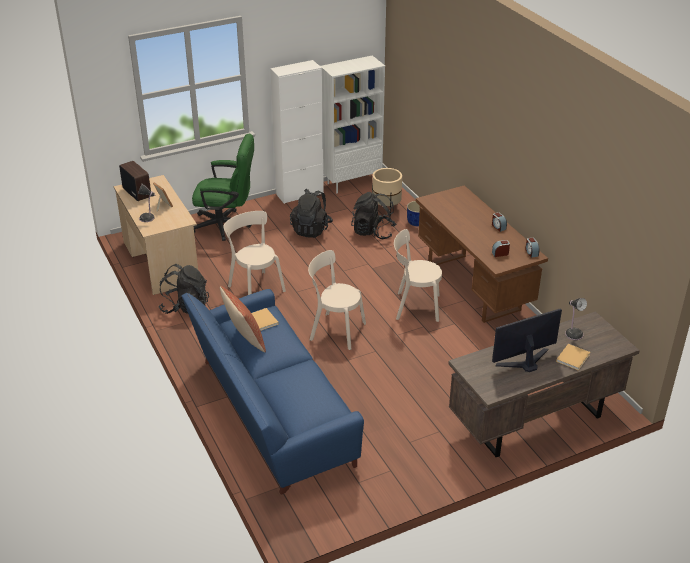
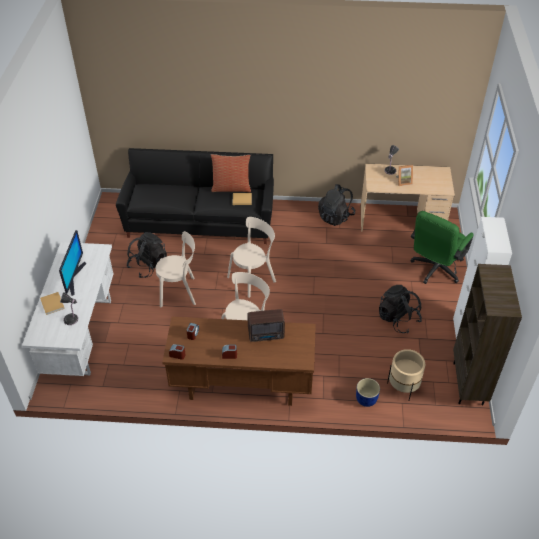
camera: 120 degrees right, 10 degrees up
(137, 192) = (432, 175): radio -> radio (267, 335)
(255, 287) = (335, 257): beige chair -> beige chair (180, 292)
(270, 413) = (200, 220): blue sofa -> black sofa
(352, 183) = (468, 384): white bookcase -> brown bookcase
(373, 232) = (368, 358): black backpack -> black backpack (148, 266)
(534, 421) = (81, 334): brown desk -> white desk

